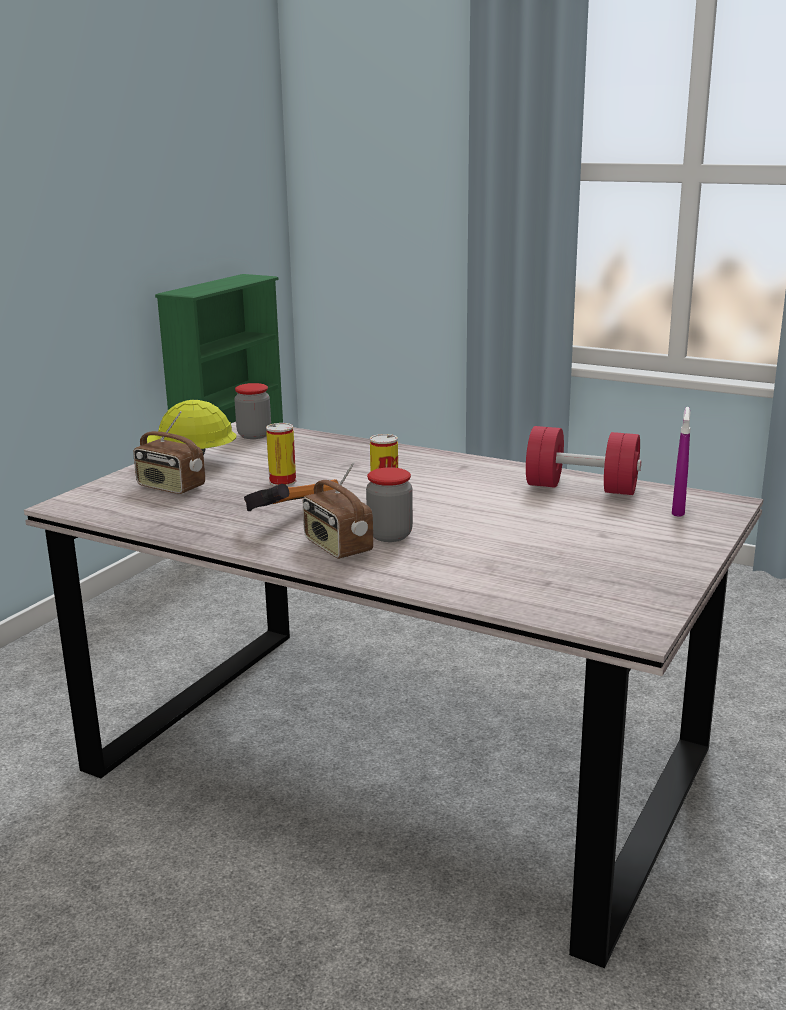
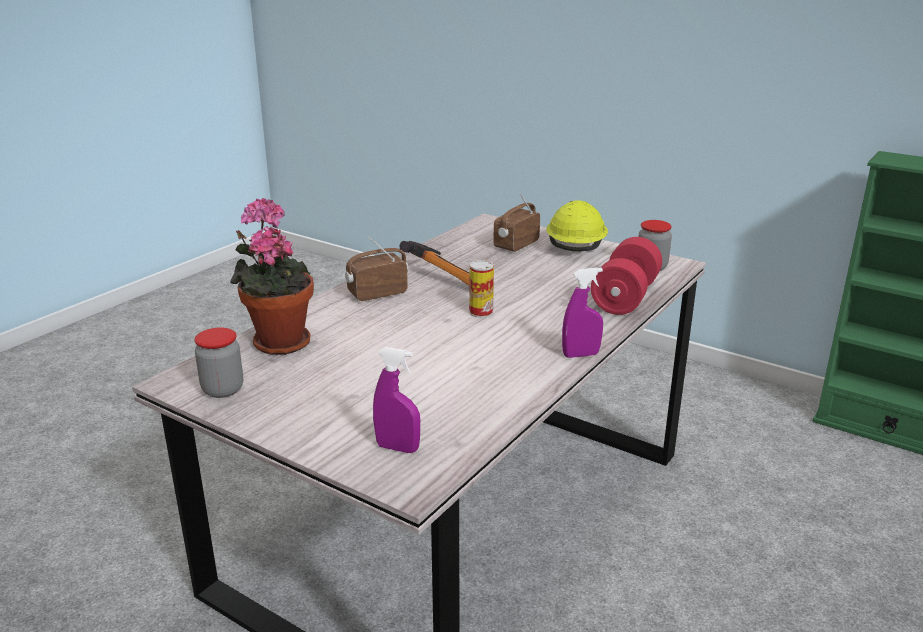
camera: 95 degrees right, 5 degrees up
(282, 482) = (522, 277): can -> none
(390, 535) = (391, 310): jar -> jar (223, 389)
(470, 459) = (580, 355): none -> purple spray bottle
(497, 586) = (278, 341): none -> potted plant
(581, 488) = (479, 403): red dumbbell -> red dumbbell (625, 297)

